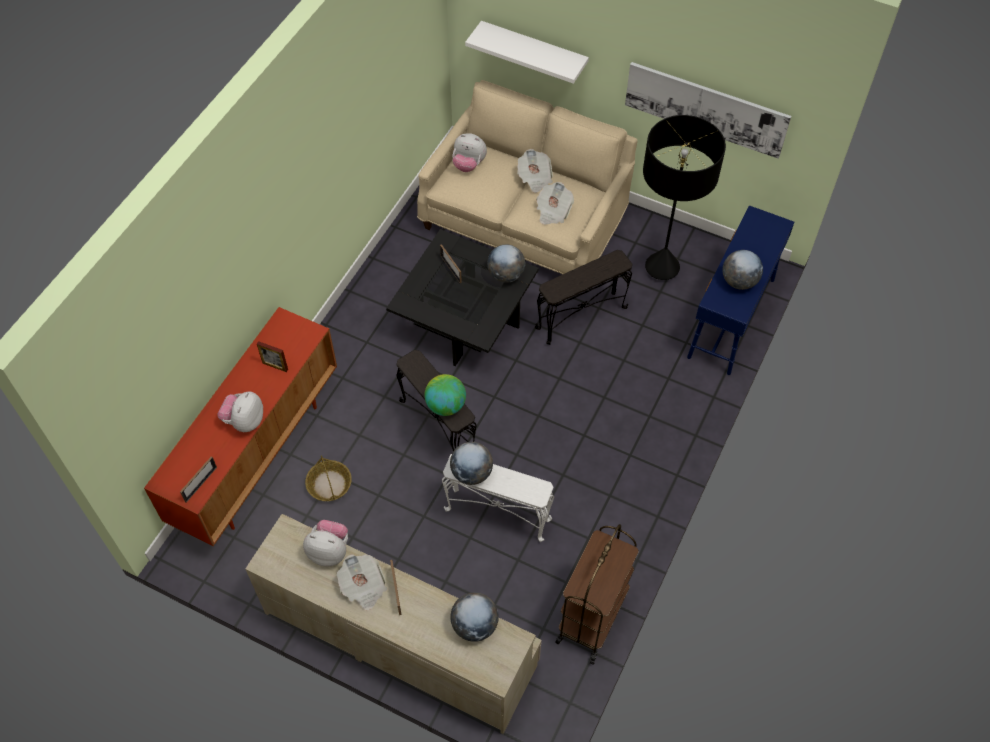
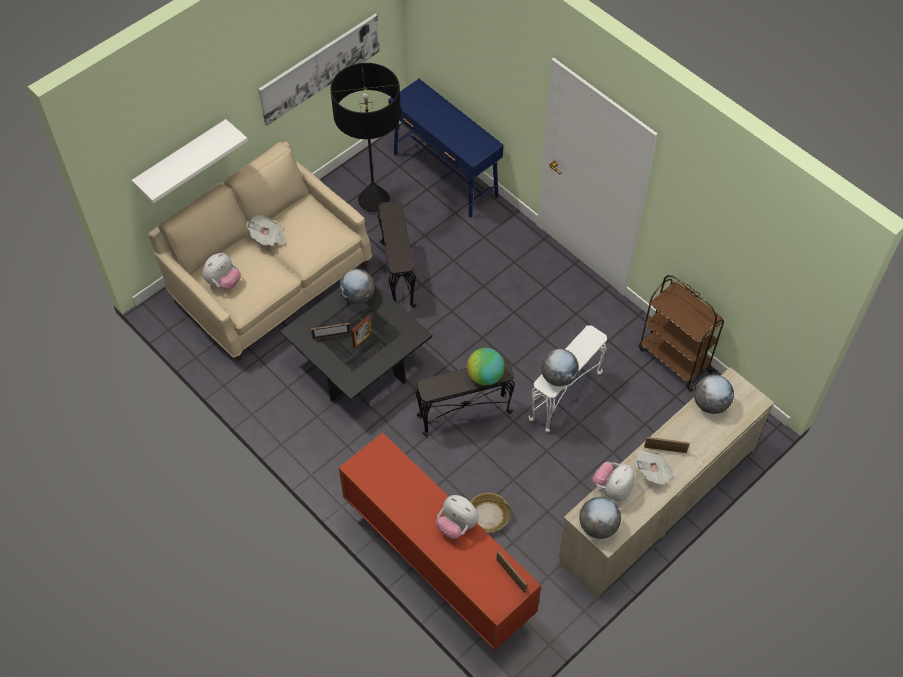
camera: 70 degrees left, 0 degrees up
(275, 366) = (406, 486): picture frame -> picture frame (362, 340)
(553, 211) = (313, 236): newspaper -> none
(739, 281) = (461, 133): globe -> globe (598, 526)

